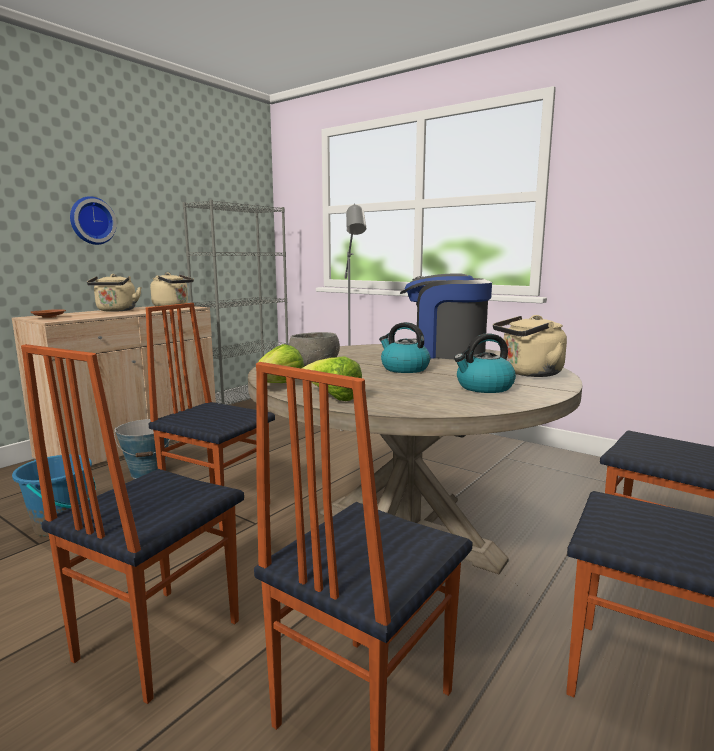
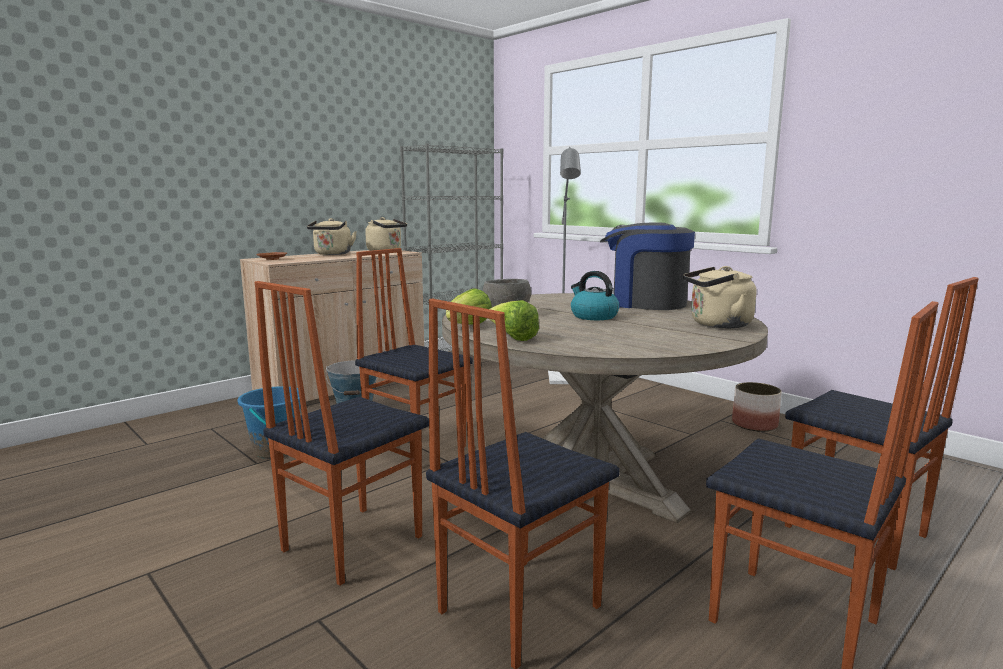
camera: 10 degrees right, 0 degrees up
(91, 221) = (313, 167): wall clock -> none
(484, 387) = (661, 335): kettle -> none
(535, 460) = (755, 425): none -> planter

